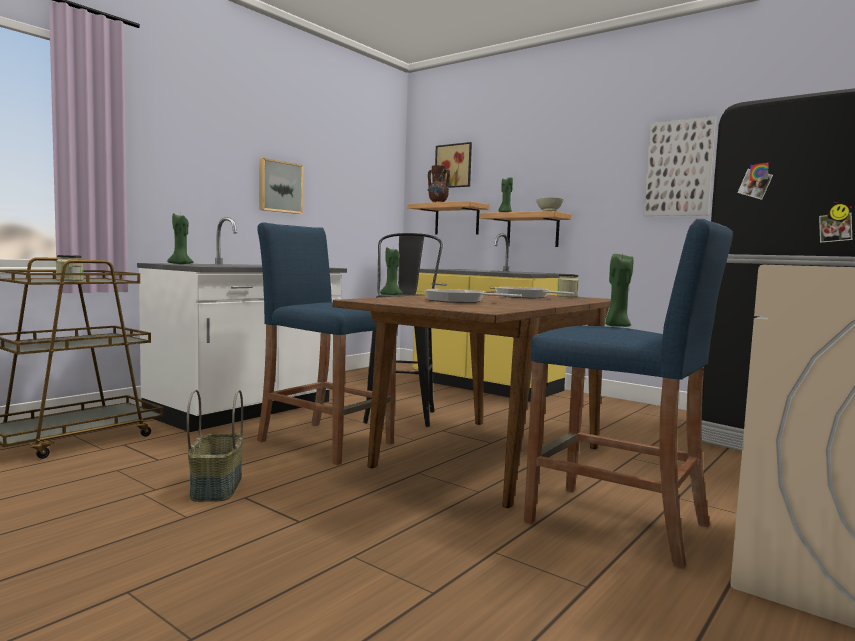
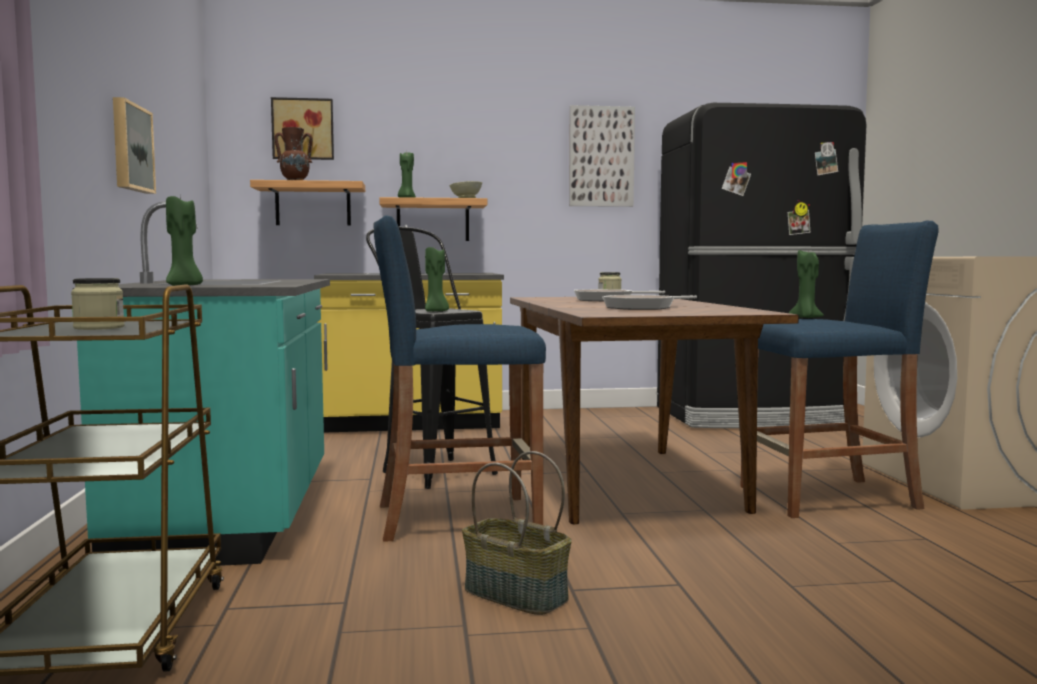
camera: 45 degrees left, 0 degrees up
(247, 409) = (233, 517): white counter -> turquoise counter

